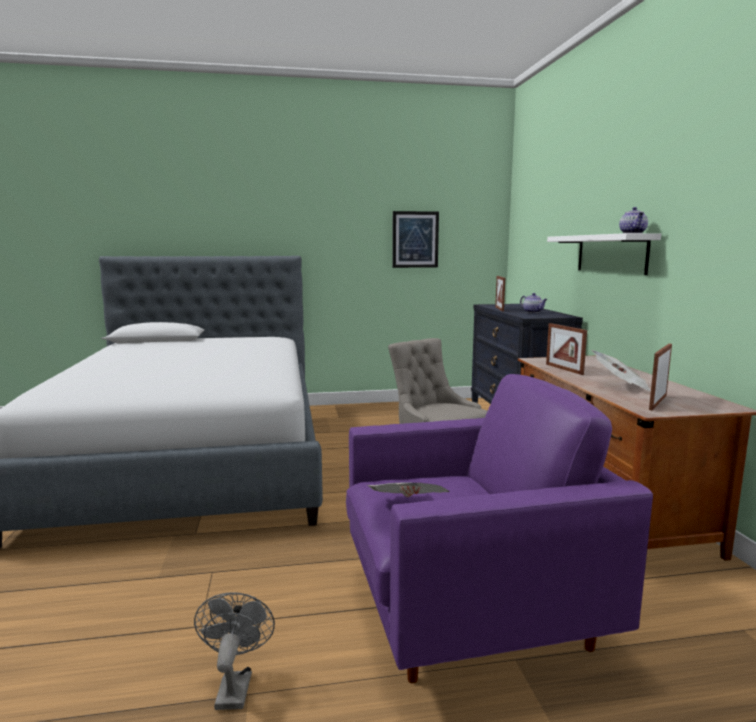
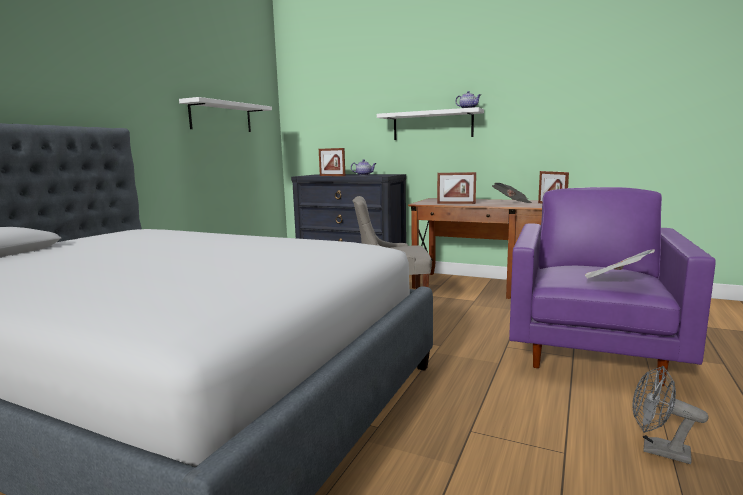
camera: 55 degrees left, 0 degrees up
(415, 239) = (221, 117): picture -> white shelf

